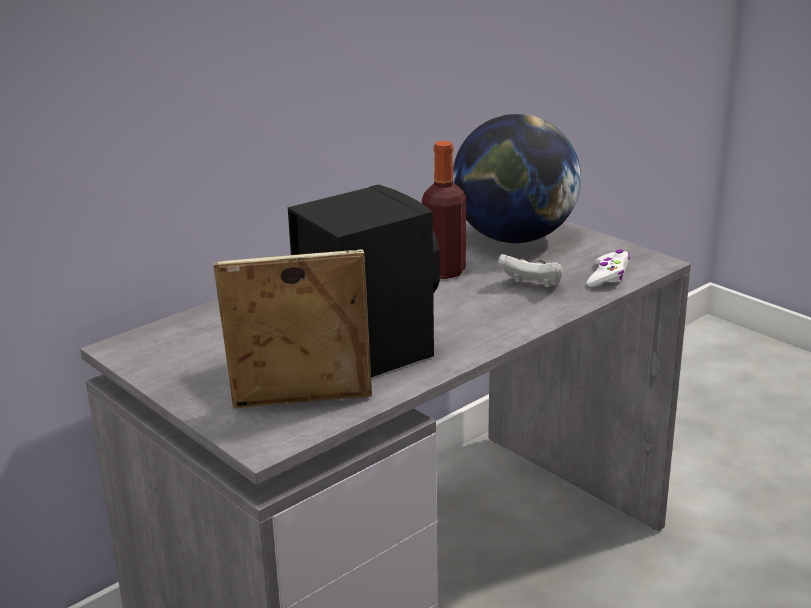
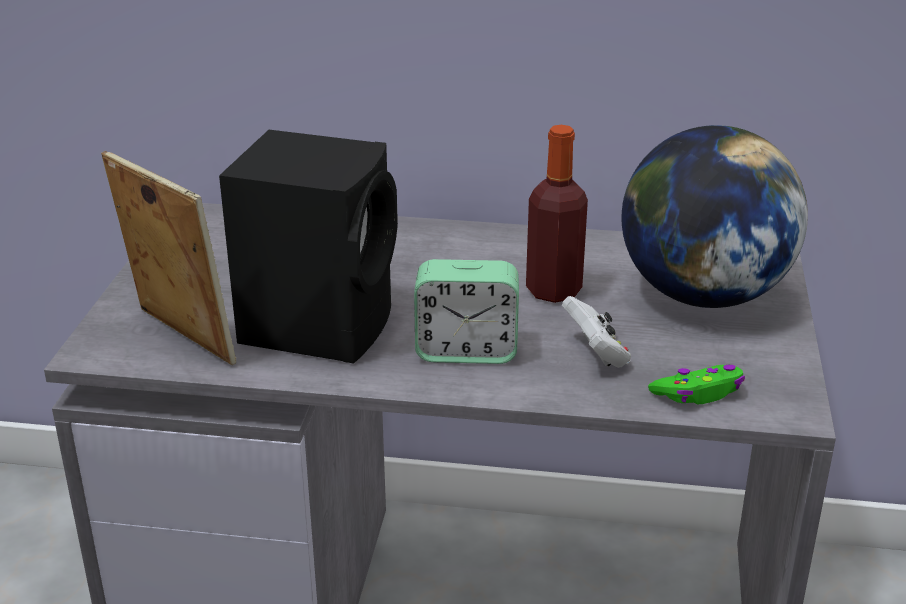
camera: 50 degrees right, 5 degrees up
(472, 318) = (466, 351): none -> alarm clock
(608, 276) = (699, 393): white game controller -> green game controller

